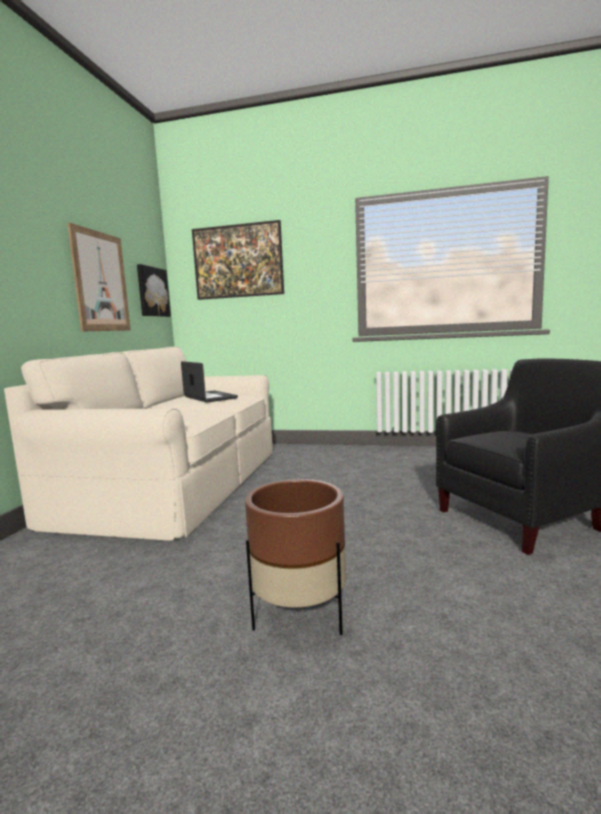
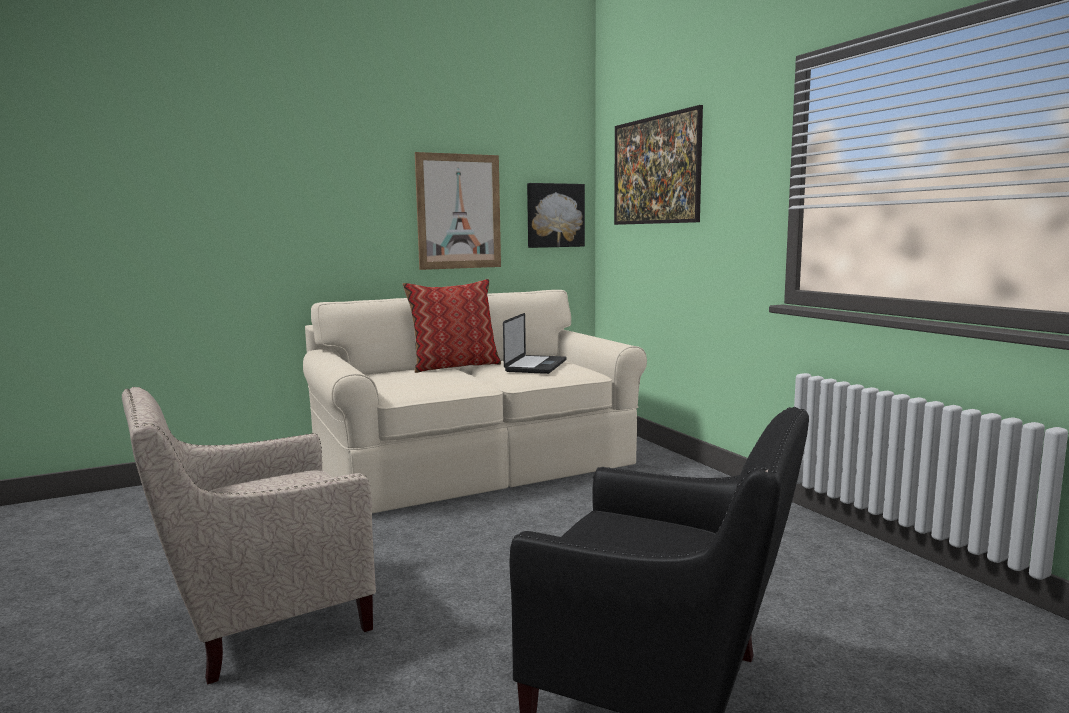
camera: 50 degrees right, 0 degrees up
(150, 408) = (454, 366): none -> pillow
(300, 615) = (257, 618): brown planter -> beige armchair

